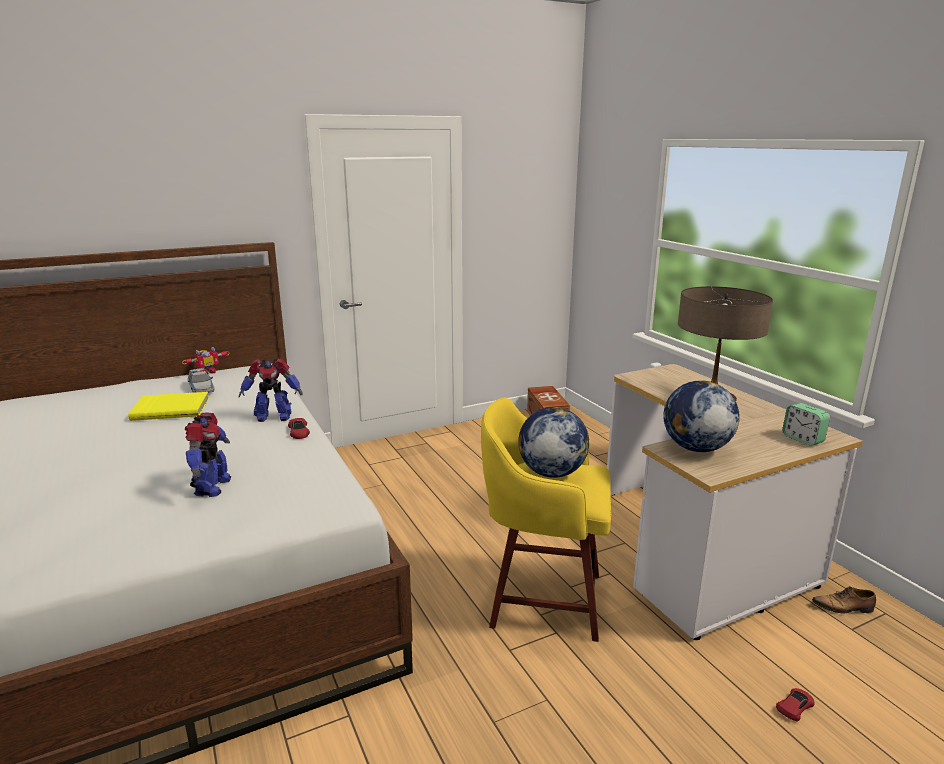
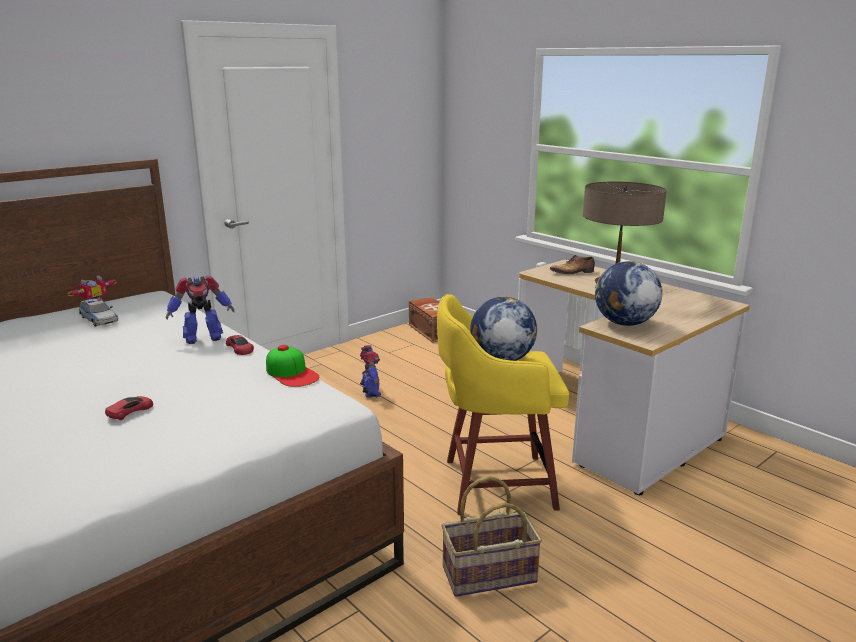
camera: 15 degrees left, 0 degrees up
(171, 408) = (79, 341): yellow book -> none
(211, 487) = (184, 406): toy robot -> toy robot (370, 392)
(327, 464) = (292, 373): none -> cap
(492, 704) = (489, 575): none -> basket
(795, 706) = (736, 531): red toy car -> red toy car (130, 411)
(802, 439) = (704, 308): alarm clock -> none
(844, 608) = (745, 452): shoe -> shoe (573, 272)

